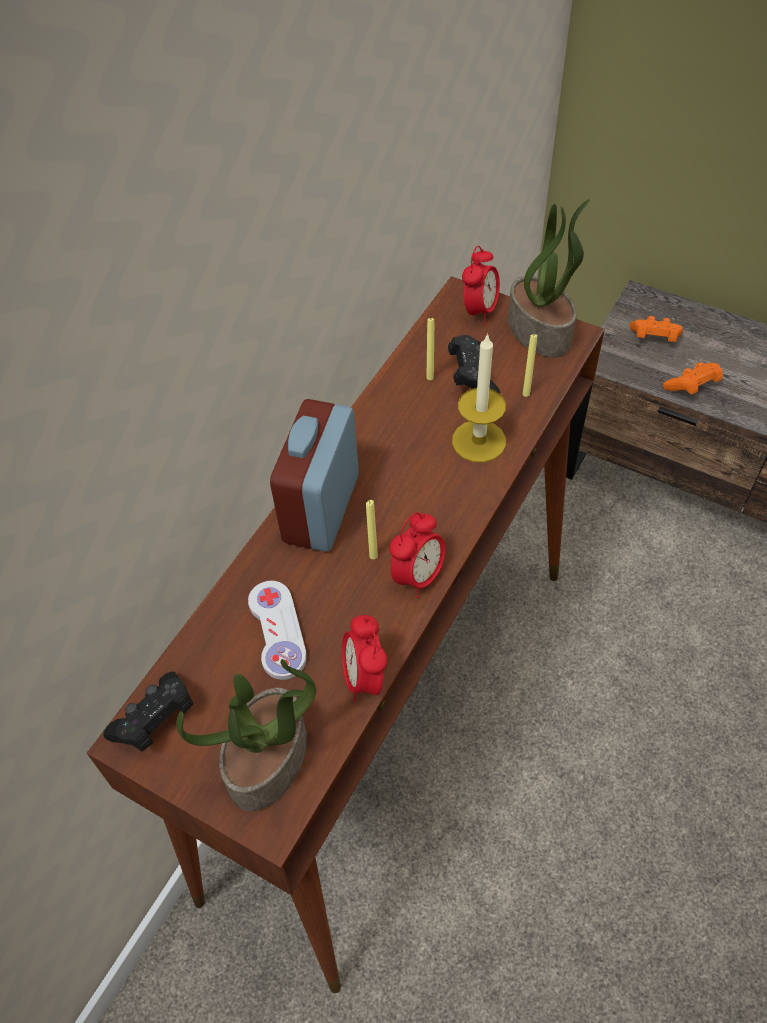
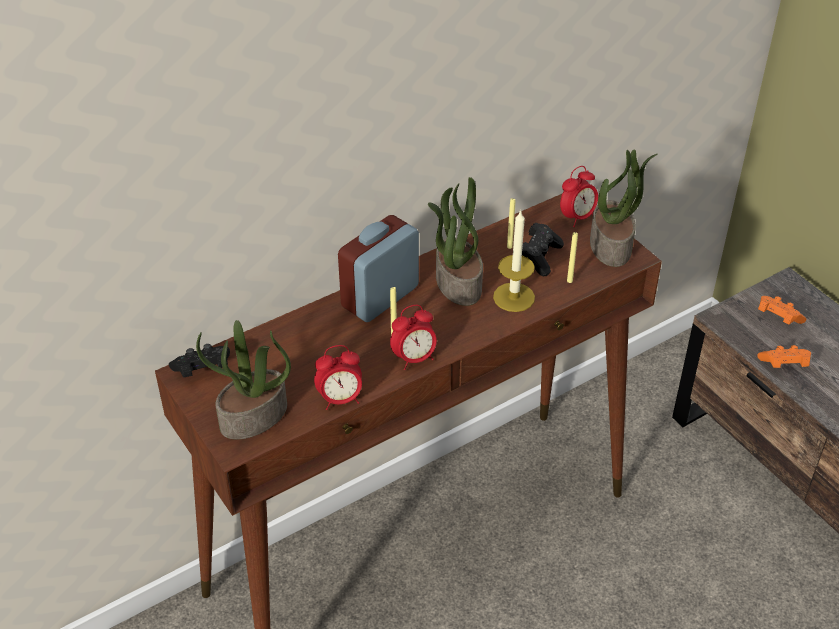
camera: 25 degrees right, 10 degrees down
(277, 630) = (305, 353): white game controller -> none
(365, 678) = (340, 399): alarm clock -> alarm clock turned 120 degrees counterclockwise
(401, 450) = (457, 283): none -> potted plant

